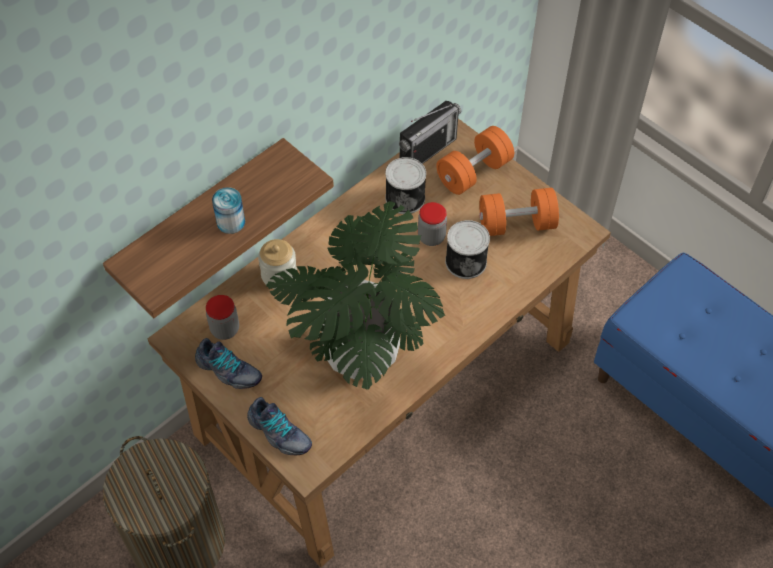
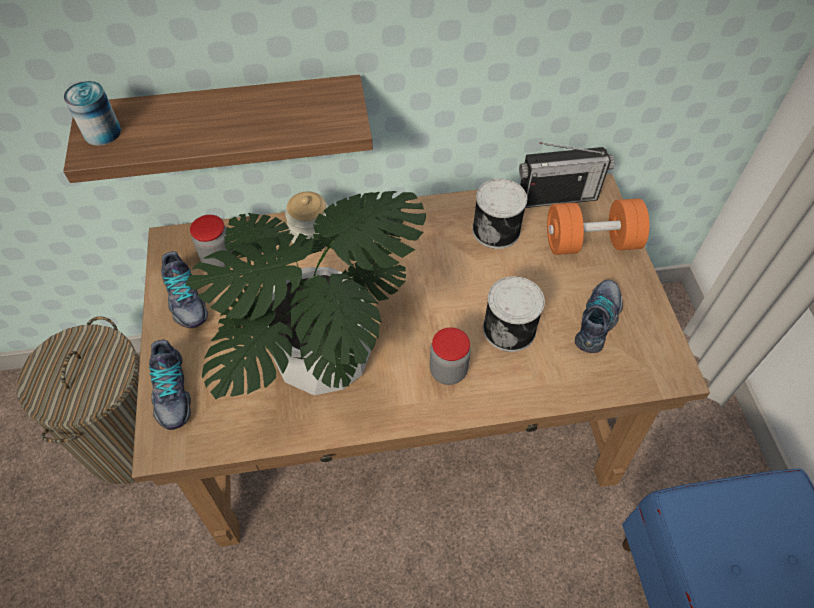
camera: 35 degrees right, 0 degrees up
(231, 222) = (226, 127): can -> can (102, 132)
(431, 237) = (492, 283): jar -> jar (448, 371)
(516, 224) = (598, 320): orange dumbbell -> shoe

